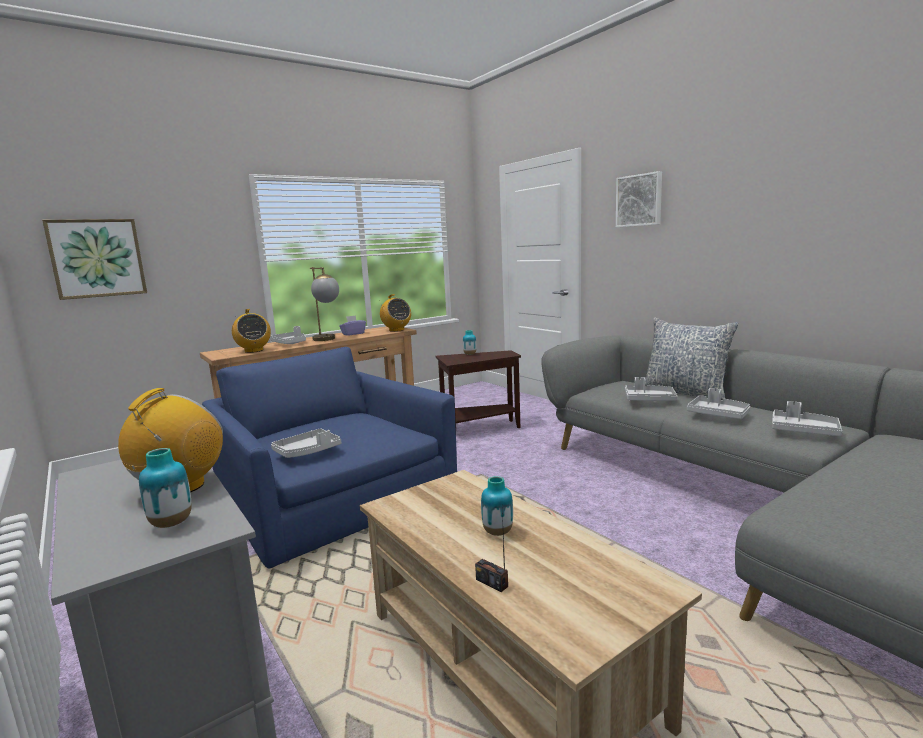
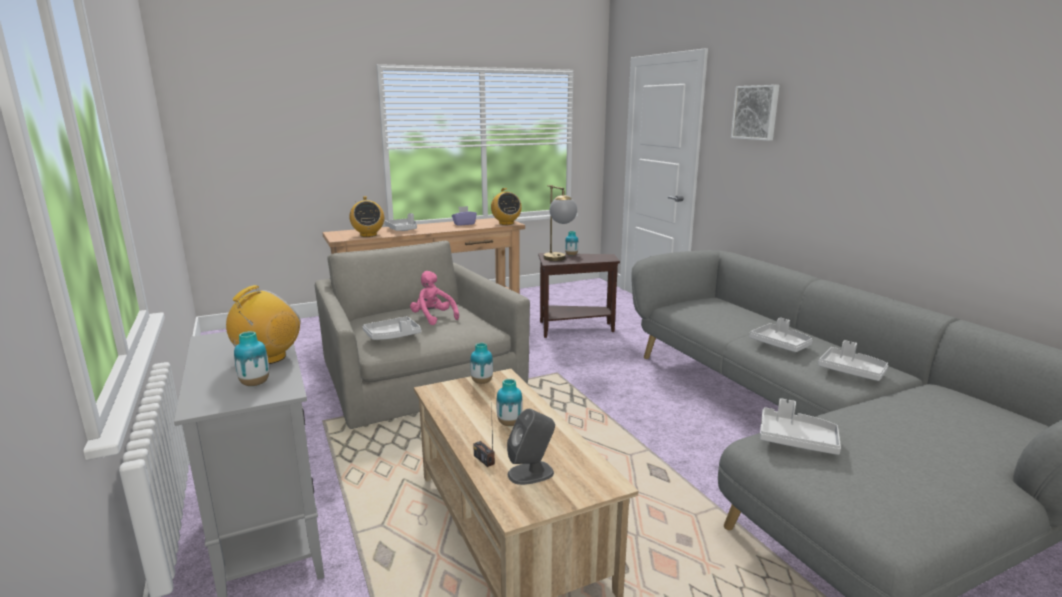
camera: 10 degrees right, 5 degrees up
(97, 258) = (240, 141): picture -> none
(328, 340) = (438, 229): table lamp -> table lamp (559, 260)
(331, 498) = (418, 377): blue armchair -> grey armchair
(346, 428) = (433, 318): none -> pink plush toy
(439, 488) = (482, 382): none -> vase
(560, 591) = (531, 473): none -> grey speaker
(649, 399) = (724, 321): grey tray -> grey tray (796, 440)
(685, 392) = (767, 317): pillow -> none

